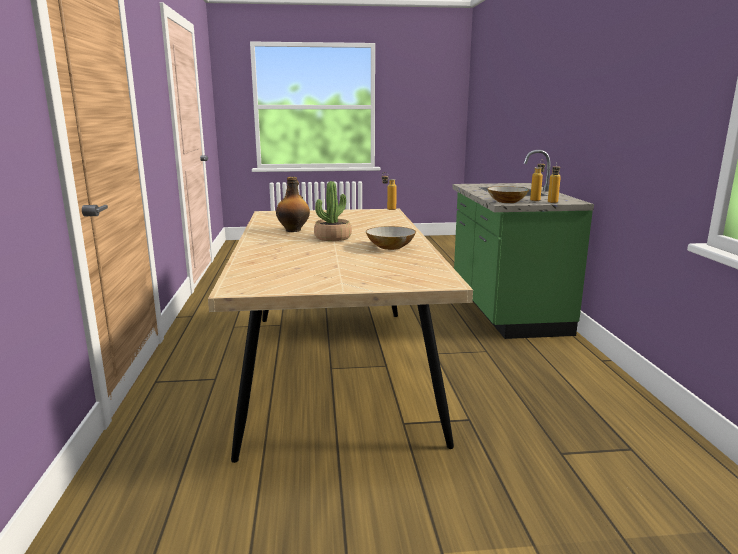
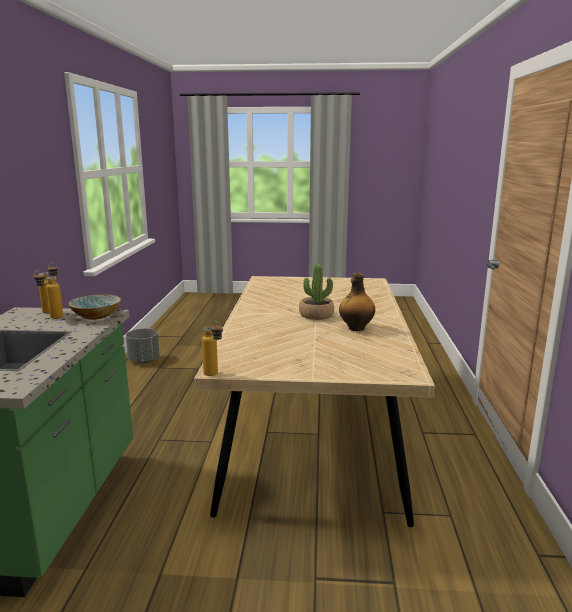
camera: 170 degrees left, 0 degrees up
(389, 247) = (272, 303): bowl -> none
(685, 464) = (144, 360): none -> grey planter

